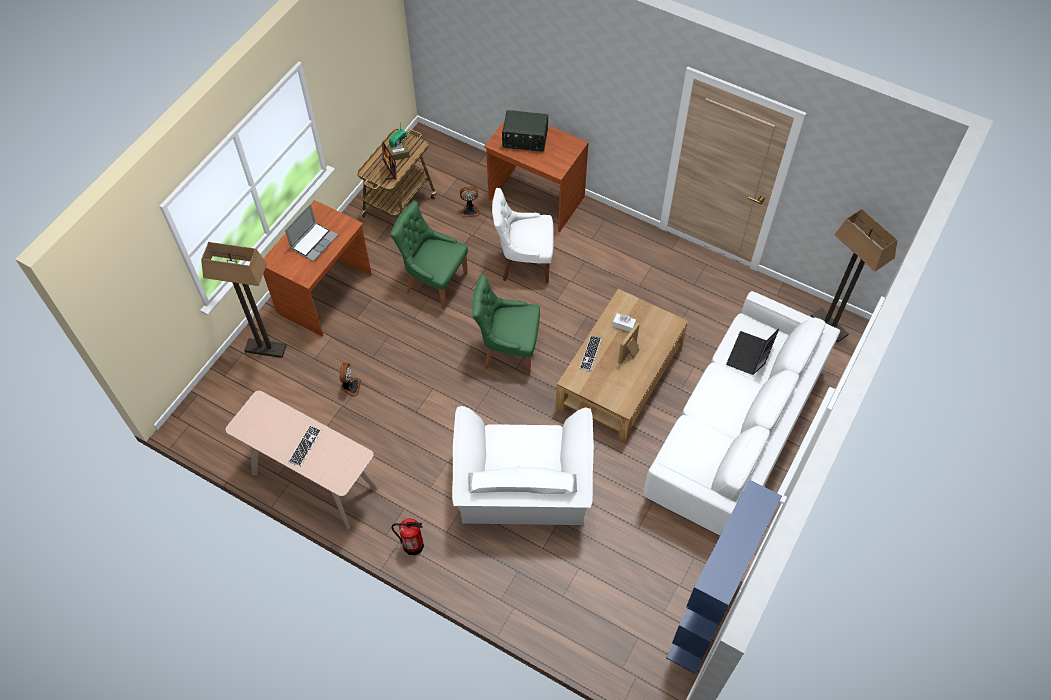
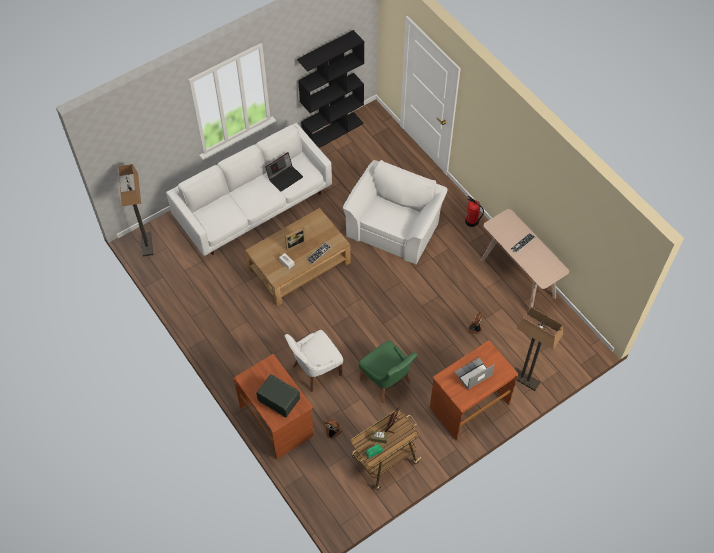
camera: 155 degrees left, 0 degrees up
(508, 350) = (360, 311): green chair -> none
(524, 263) = (315, 370): white chair -> white chair turned 120 degrees clockwise
(704, 618) = (333, 131): blue bookcase -> black bookcase
(750, 355) = (224, 212): laptop -> laptop (285, 177)

